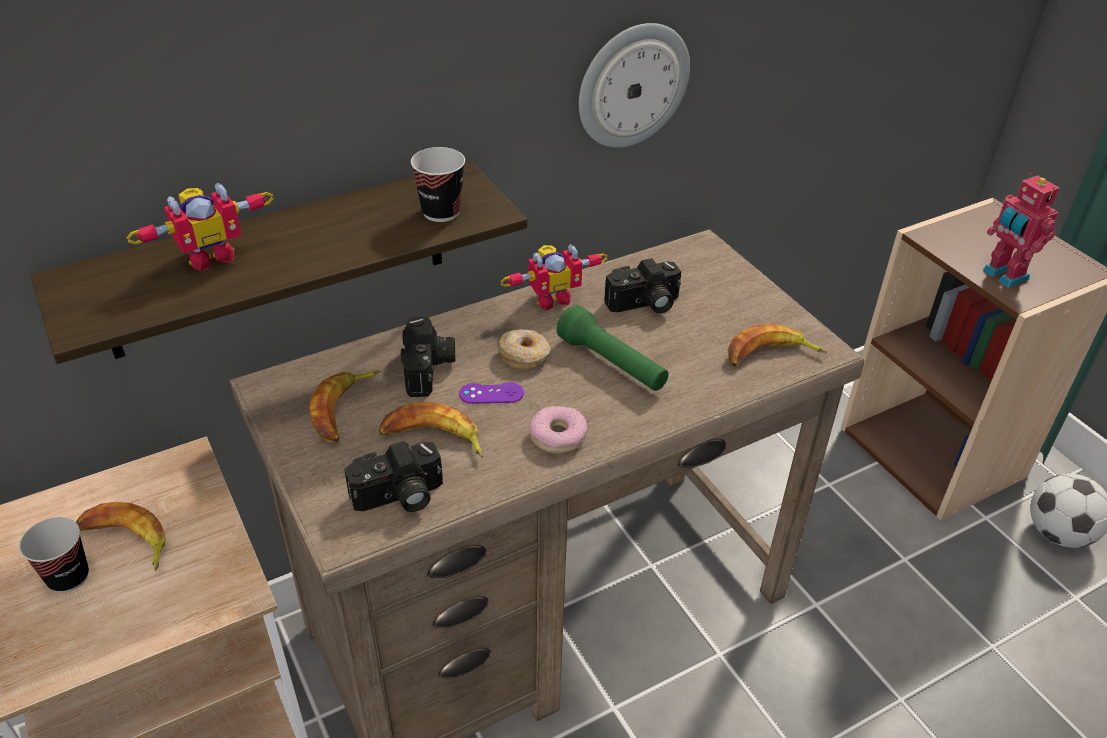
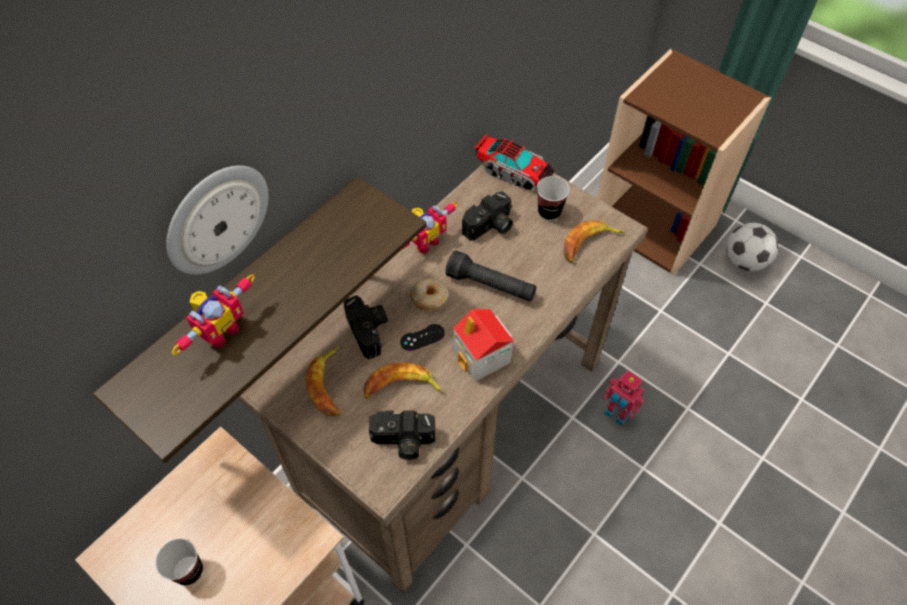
camera: 20 degrees left, 15 degrees up
(125, 541) = (212, 529): banana -> none
(399, 497) = (402, 442): camera -> camera turned 45 degrees clockwise
(441, 212) = (363, 234): cup -> cup (549, 212)
(491, 393) = (422, 337): purple game controller -> black game controller
(558, 436) = (482, 357): donut -> toy house
(612, 364) = (491, 285): green flashlight -> black flashlight
(632, 85) = (450, 77): wall clock -> wall clock (216, 218)
(705, 257) = (513, 172): none -> toy truck
(1003, 275) = (699, 118): toy robot -> toy robot (617, 414)

